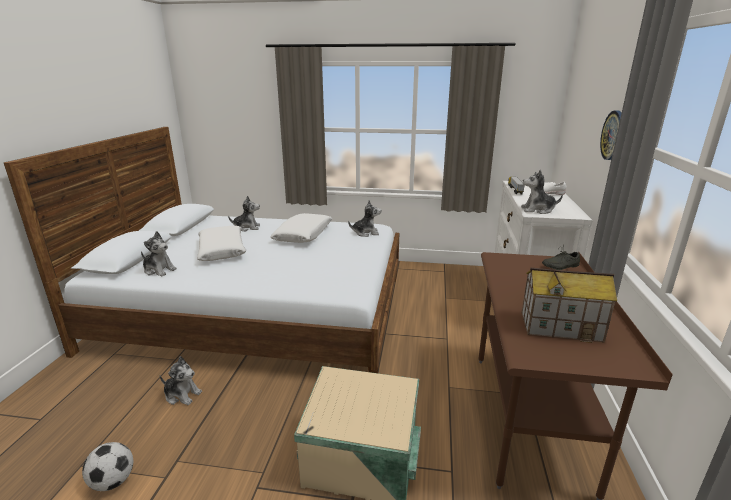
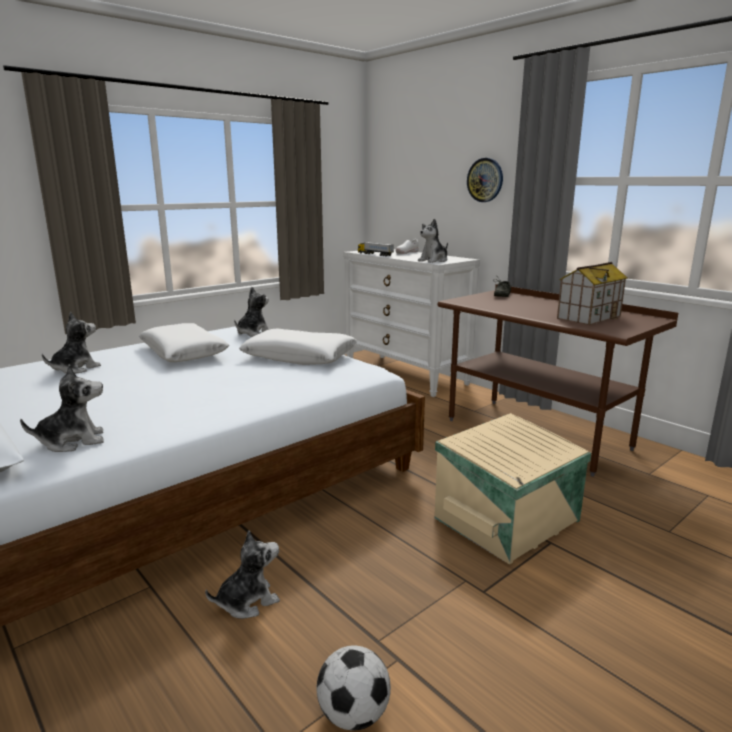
camera: 50 degrees left, 5 degrees down
(222, 250) = (112, 395): white pillow -> white pillow (299, 357)

